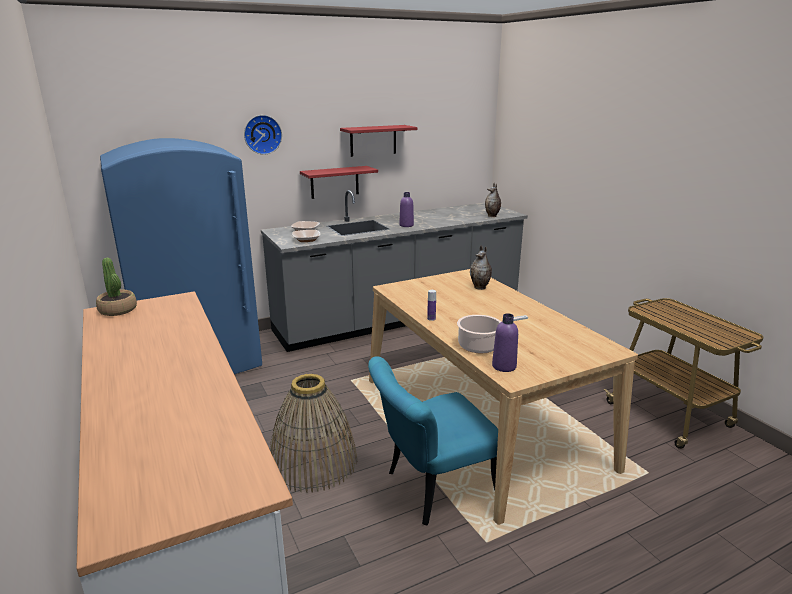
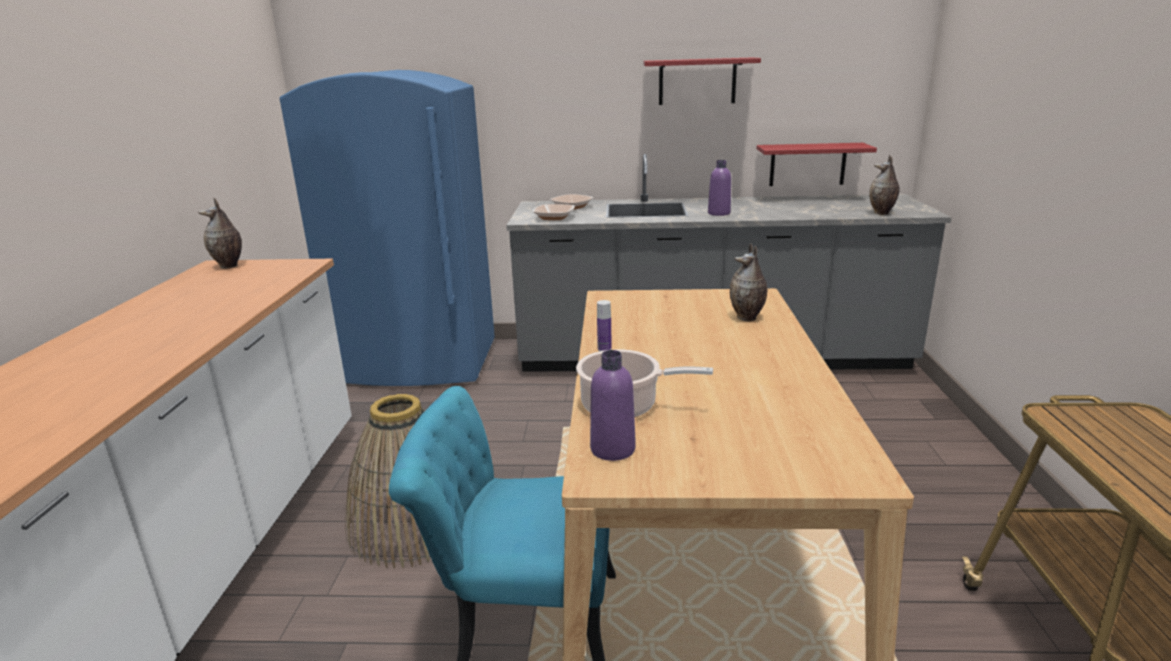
camera: 30 degrees right, 0 degrees up
(118, 310) = (229, 266): potted plant -> vase
(262, 134) = (528, 68): wall clock -> none
(334, 182) = (632, 142): red shelf -> red shelf (807, 164)

